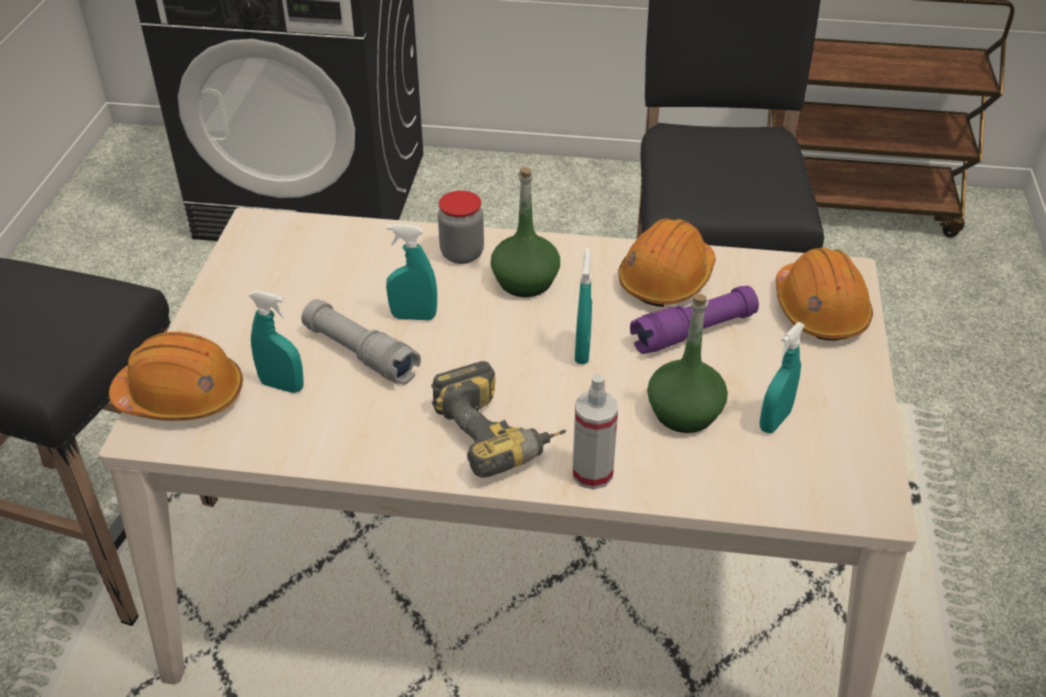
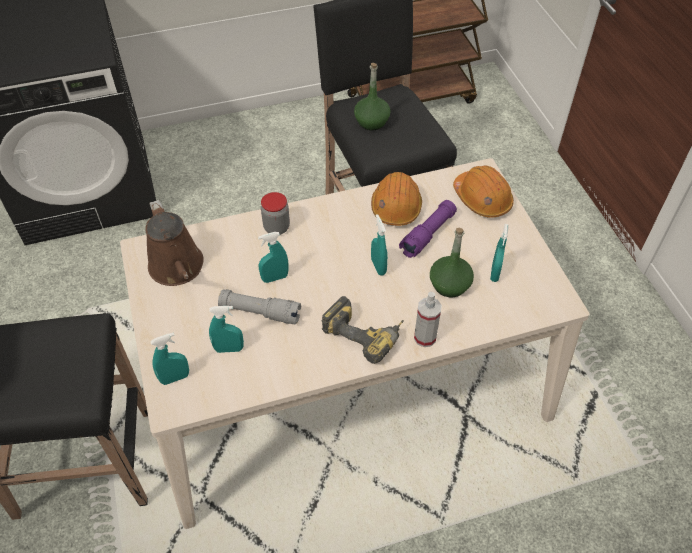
camera: 25 degrees left, 10 degrees up
(181, 396) = (175, 378): orange hard hat -> turquoise spray bottle
(287, 263) = (178, 269): none -> brown watering can
(525, 281) = (322, 233): green bottle -> green bottle (371, 121)

